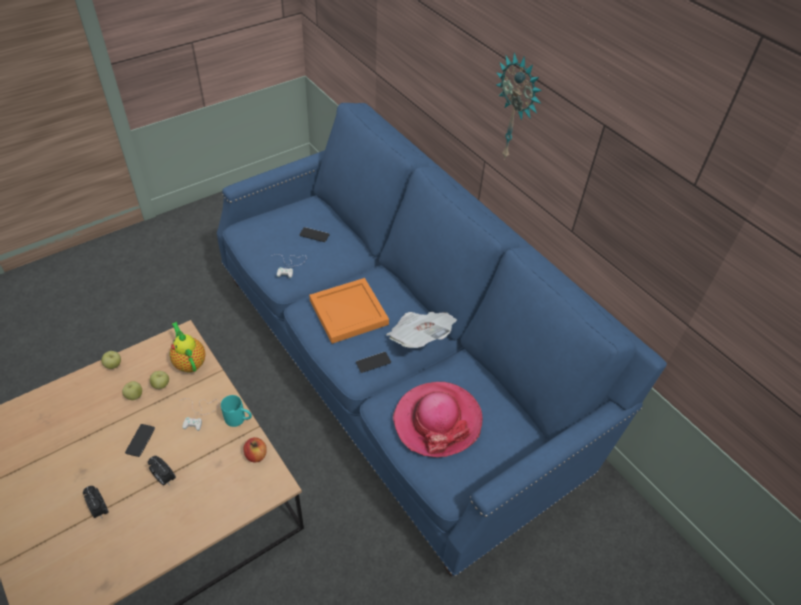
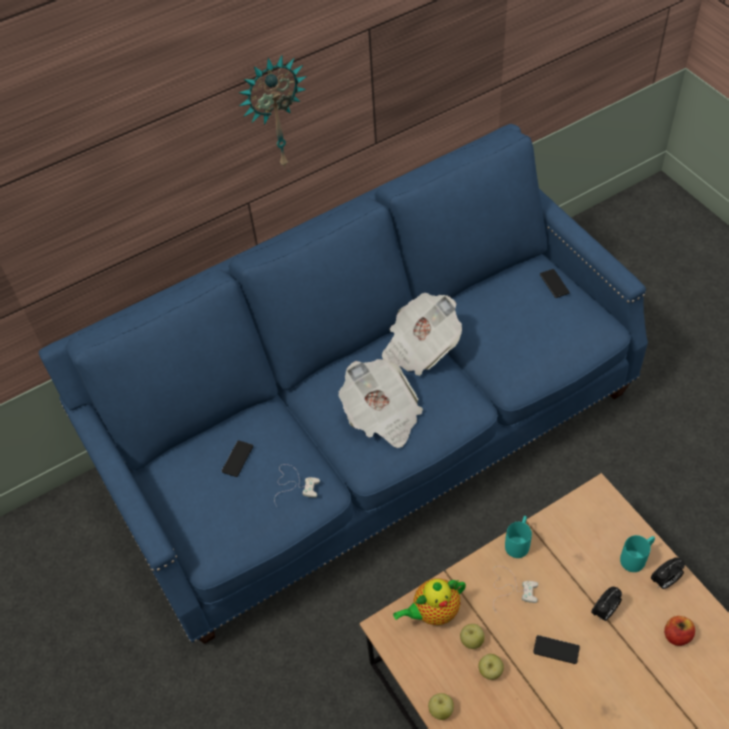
camera: 80 degrees left, 5 degrees up
(100, 510) = (652, 676): alarm clock -> alarm clock (664, 581)
(210, 510) = (636, 558): none -> turquoise mug
(256, 455) = (564, 519): apple -> apple (676, 635)
(348, 313) = (382, 415): orange tray -> newspaper
(373, 362) = (456, 390): phone -> phone (554, 284)
(437, 420) = (531, 334): hat -> none

